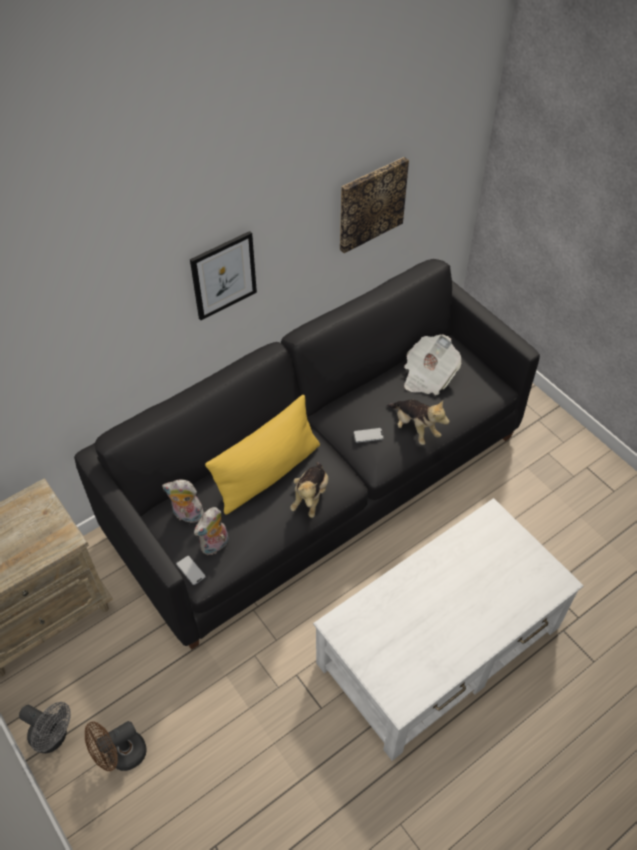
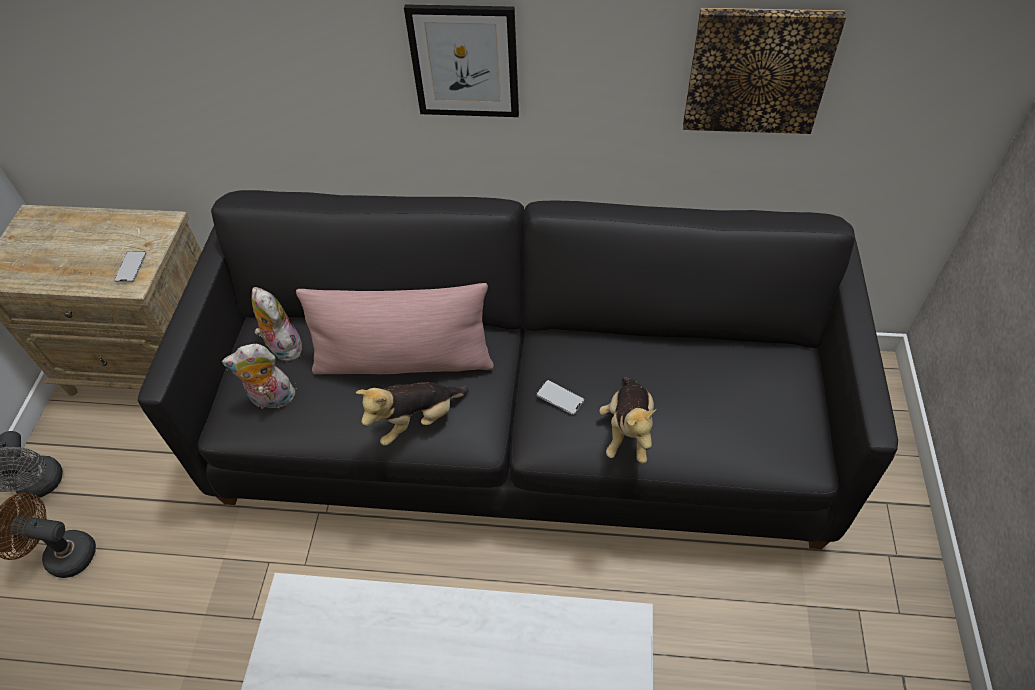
camera: 45 degrees right, 0 degrees up
(191, 570) = (224, 408): phone -> phone (131, 267)
(268, 473) = (404, 361): yellow pillow -> pink pillow
(428, 376) = (718, 377): newspaper -> none

